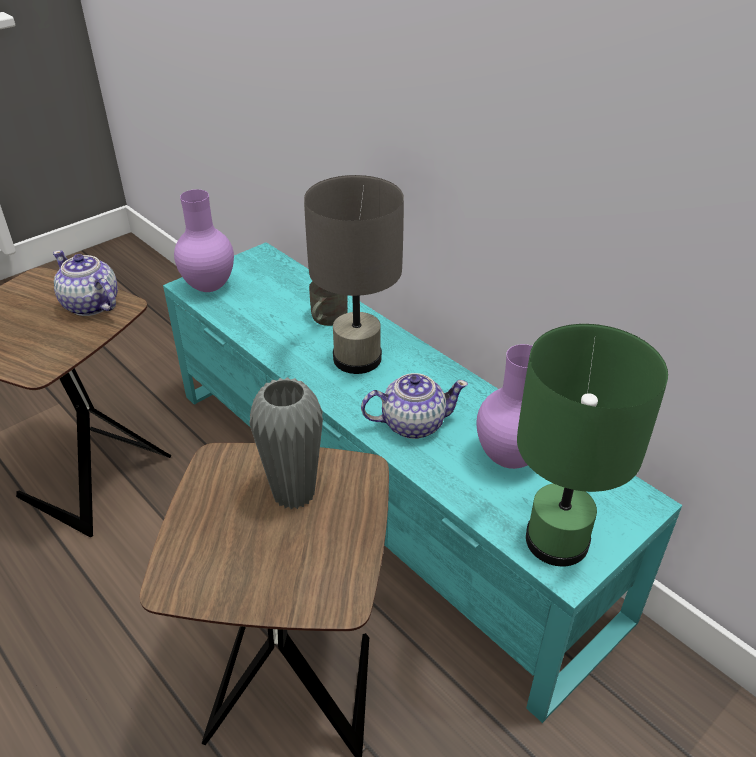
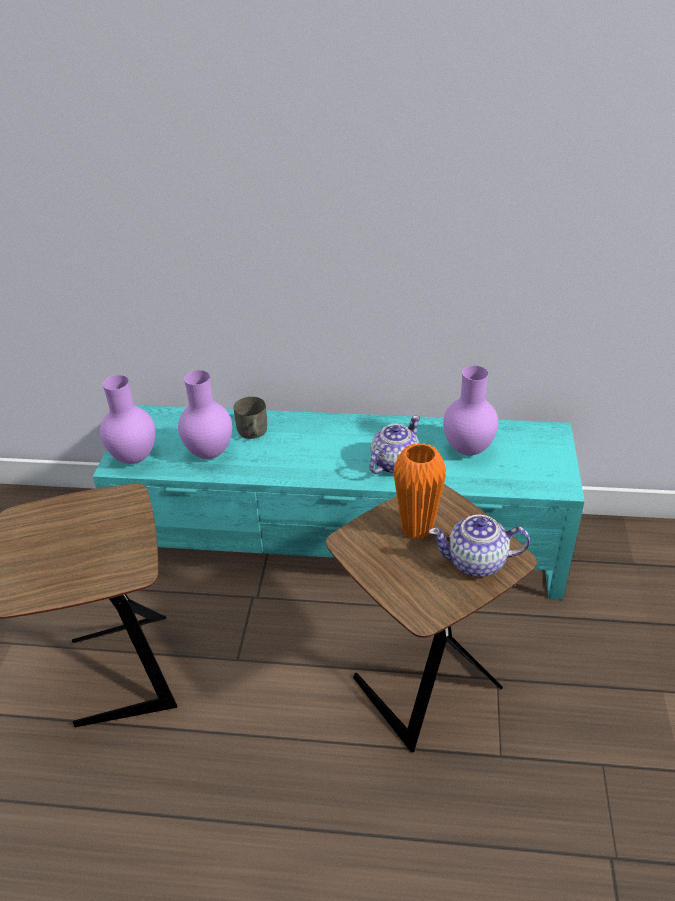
camera: 40 degrees left, 0 degrees up
(91, 305) = (101, 509): teapot -> teapot (477, 562)
(268, 315) = (209, 452): none -> purple vase
(294, 494) = (417, 528): grey vase -> orange vase
(358, 359) = (310, 445): grey table lamp -> none
(556, 540) = (539, 475): green table lamp -> none

